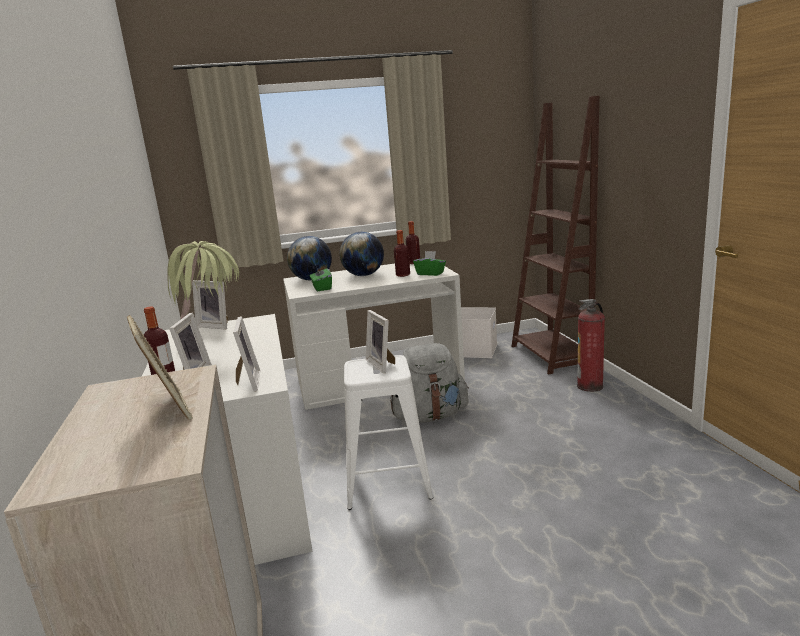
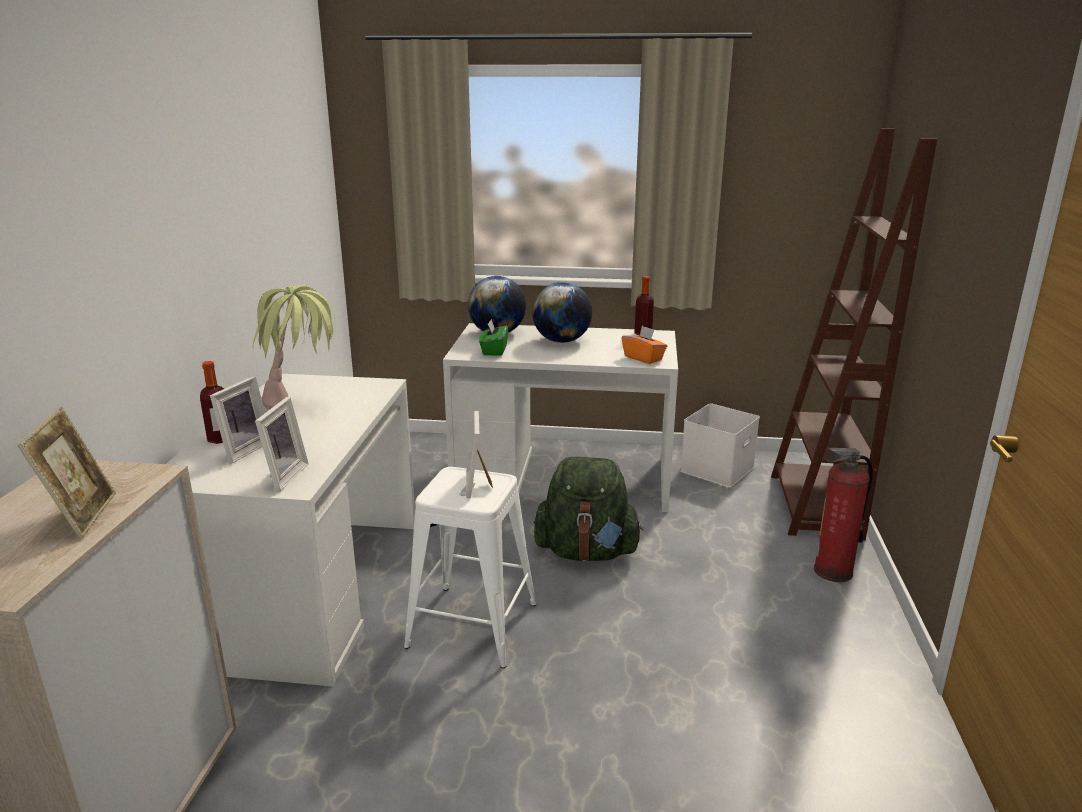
camera: 20 degrees right, 5 degrees up
(216, 326) = (331, 381): picture frame -> none
(403, 275) = (608, 352): bottle -> none
(430, 273) = (643, 358): green tissue box -> orange tissue box
(430, 416) = (586, 552): grey backpack -> green backpack

